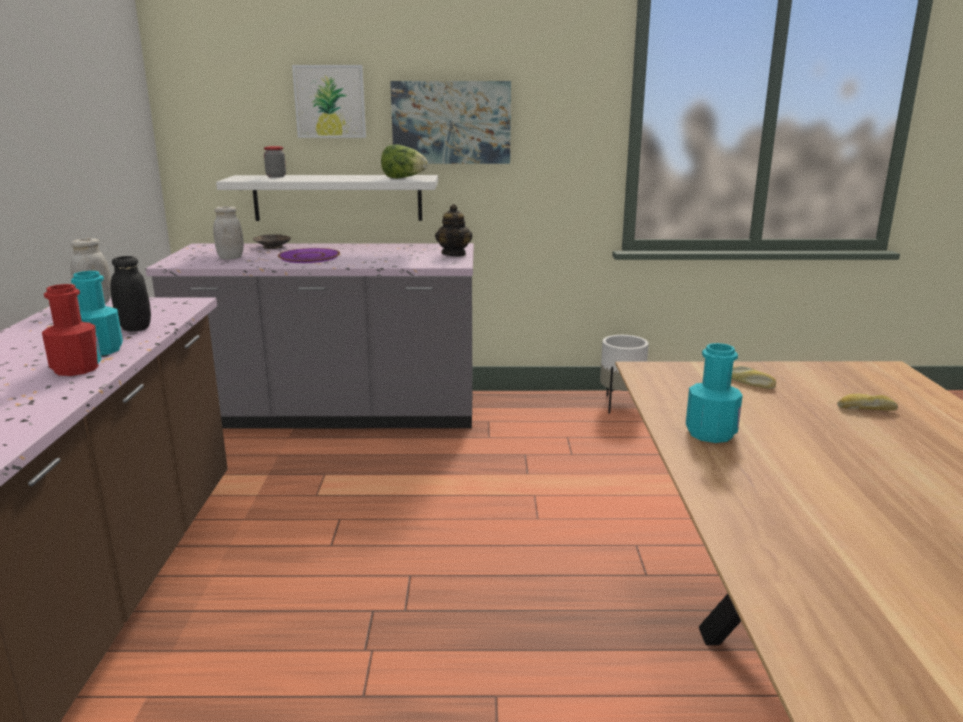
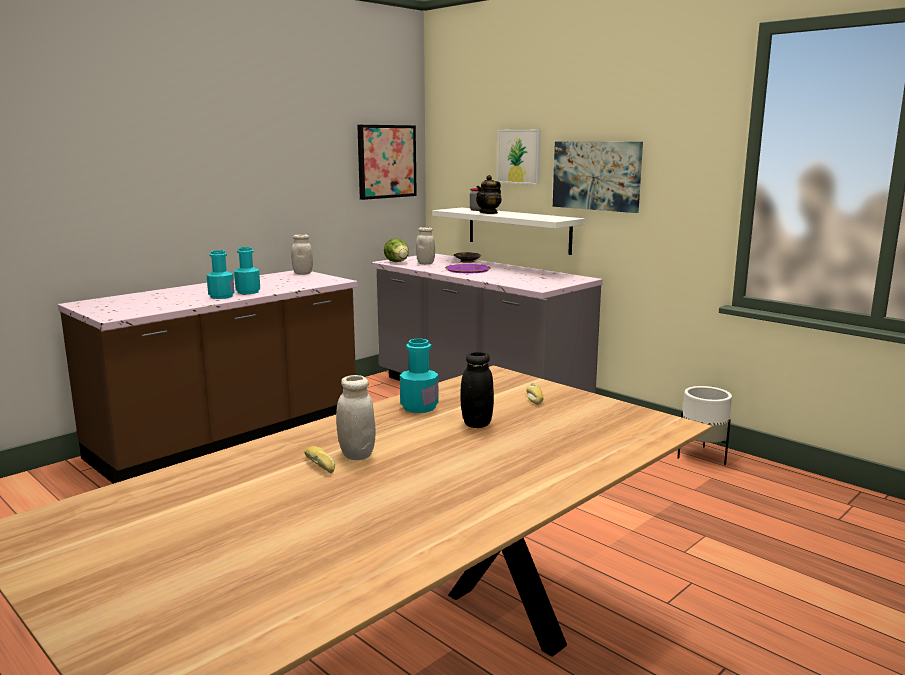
camera: 45 degrees right, 5 degrees down
(76, 369) = (221, 296): red bottle -> turquoise bottle
(119, 113) = (386, 161): none -> picture
(135, 328) = (284, 286): black jar -> black jar (476, 423)
(403, 178) = (546, 218): lettuce -> lettuce (398, 262)
(454, 254) = (561, 282): teapot -> teapot (489, 213)
(844, 515) = (356, 454): none -> white jar
(866, 409) = (559, 432): bread -> bread (321, 465)

